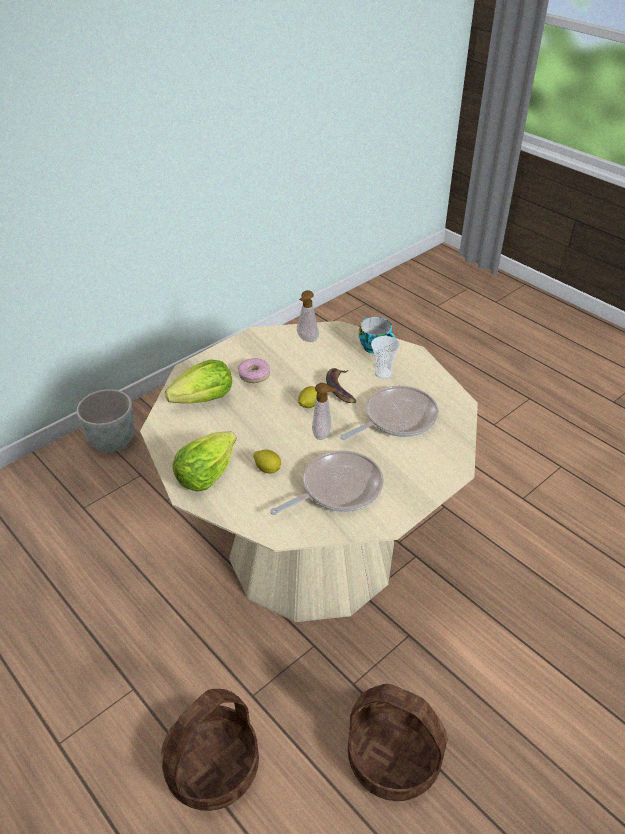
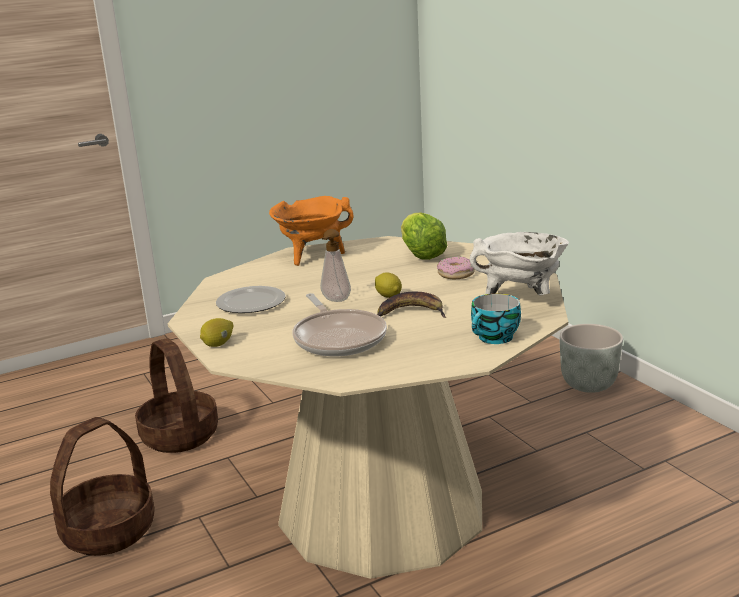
camera: 105 degrees right, 20 degrees down
(206, 475) = (312, 256): lettuce -> orange cooking pot
(268, 469) = (302, 277): lemon -> lemon (218, 344)
(306, 340) = (521, 300): soap dispenser -> white cooking pot
(337, 488) = (252, 302): frying pan -> plate
(383, 373) = (432, 338): cup -> none

